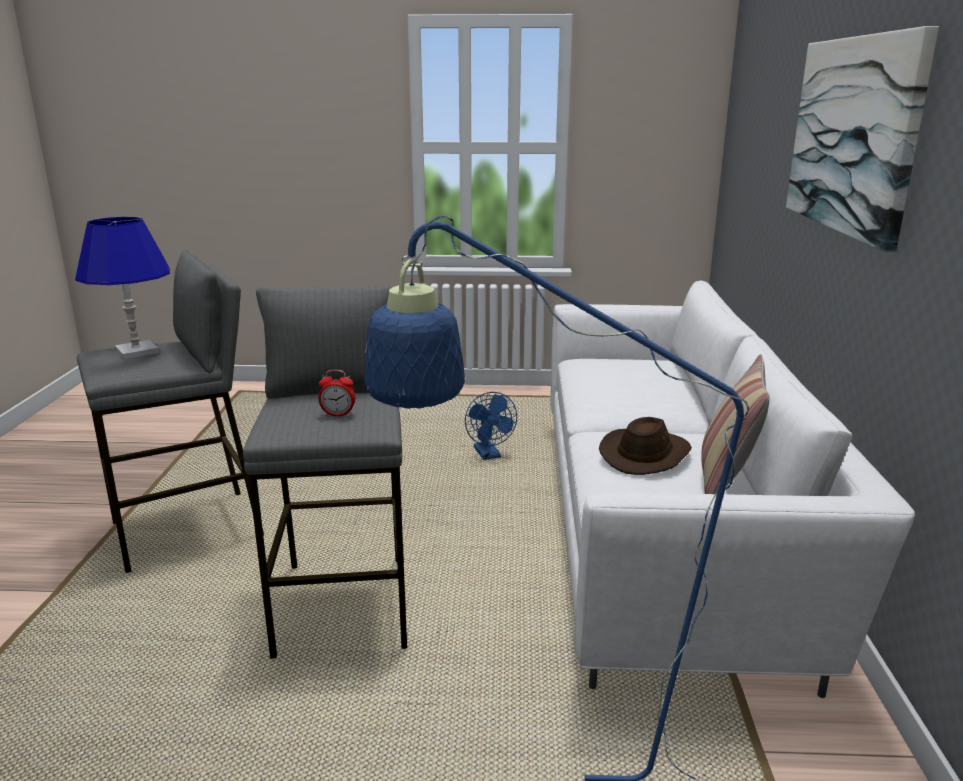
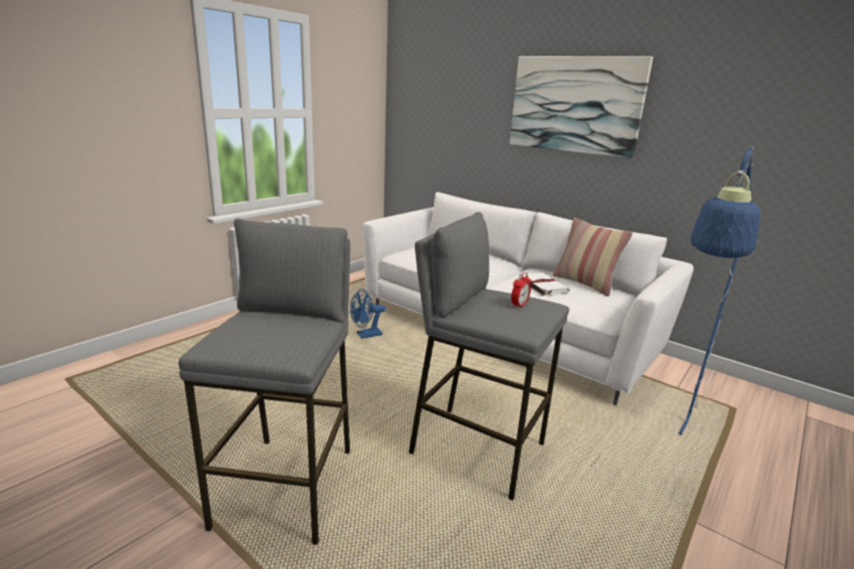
camera: 55 degrees left, 0 degrees up
(137, 351) = (253, 330): blue table lamp -> none
(489, 455) = (365, 335): blue fan -> blue fan turned 135 degrees clockwise
(645, 455) = (542, 285): brown hat -> white book

